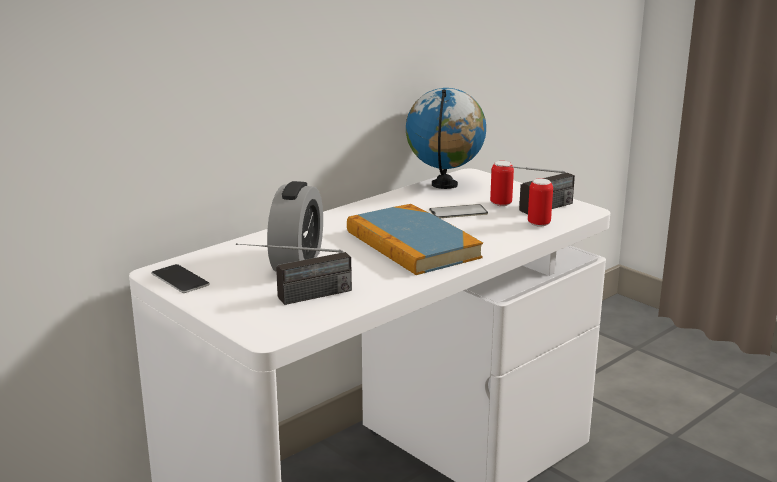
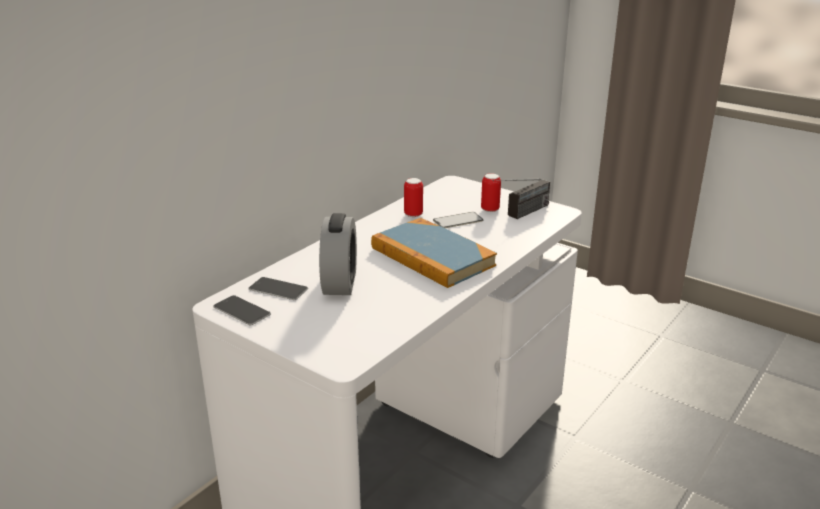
camera: 10 degrees left, 5 degrees up
(227, 262) = (278, 289): none -> phone
(297, 299) = (355, 322): radio -> none
(445, 185) = (436, 194): globe -> none
(539, 223) = (529, 227): can -> can (413, 214)

